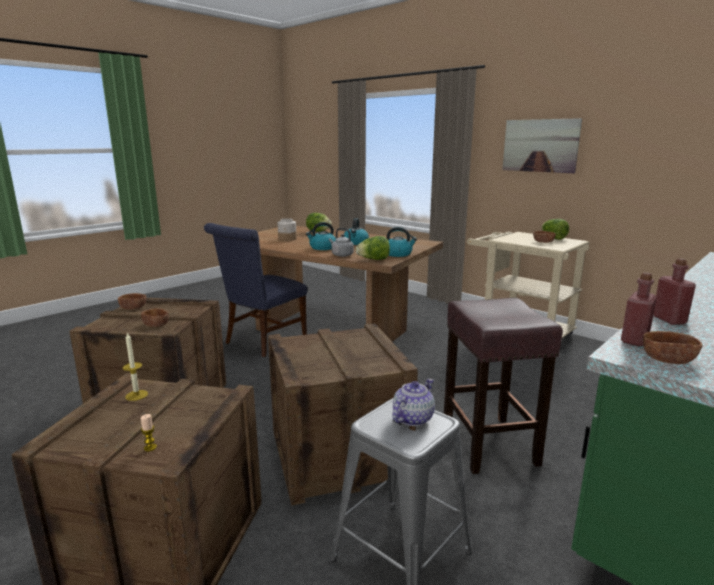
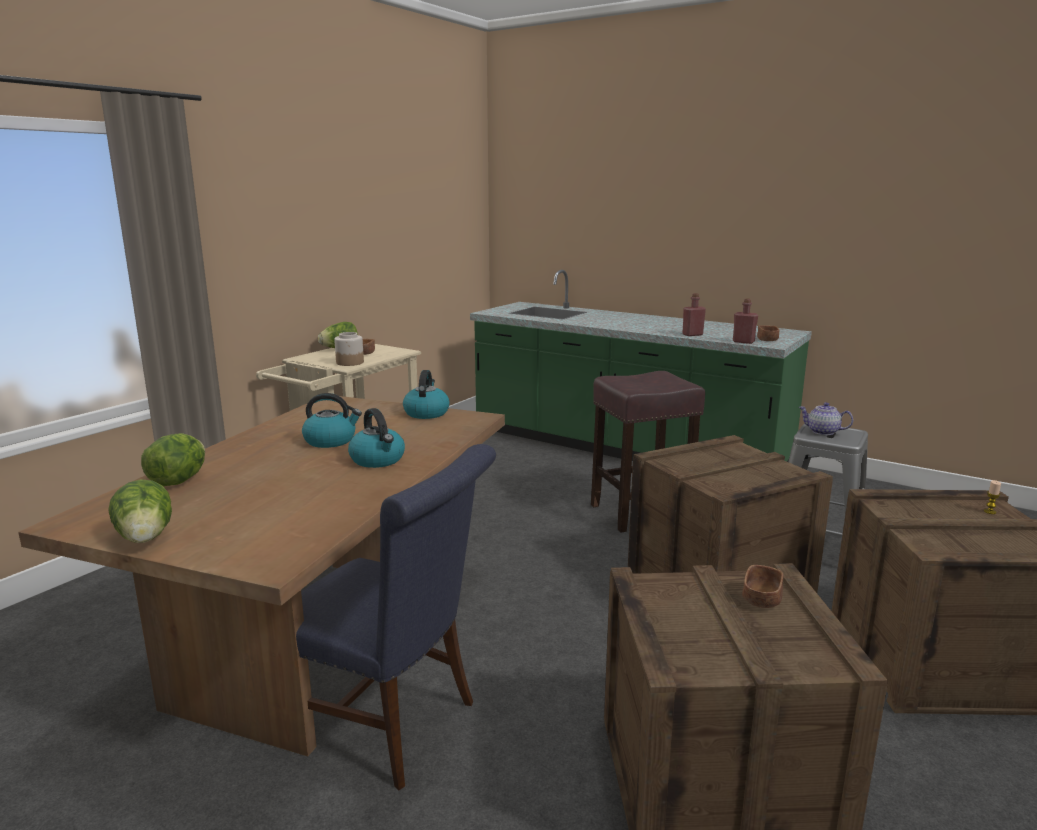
camera: 100 degrees left, 0 degrees up
(133, 307) = (705, 661): brown bowl -> none
(136, 395) = (943, 543): candle -> none
(287, 239) = (270, 500): jar -> jar (350, 362)
(341, 255) = (439, 443): grey kettle -> none
(373, 259) = (468, 423): lettuce -> lettuce (146, 539)
(540, 145) = (283, 229): picture -> none

